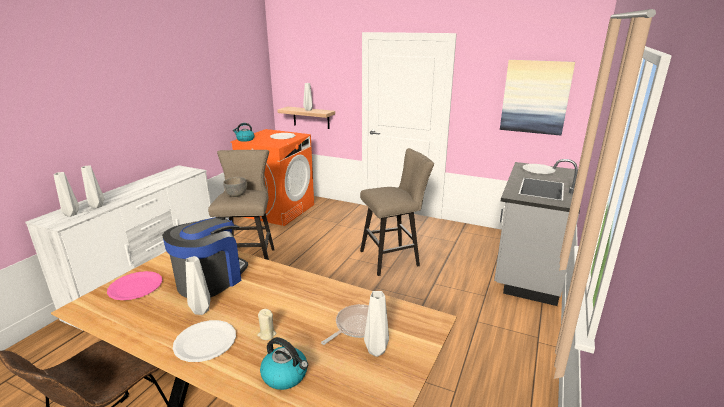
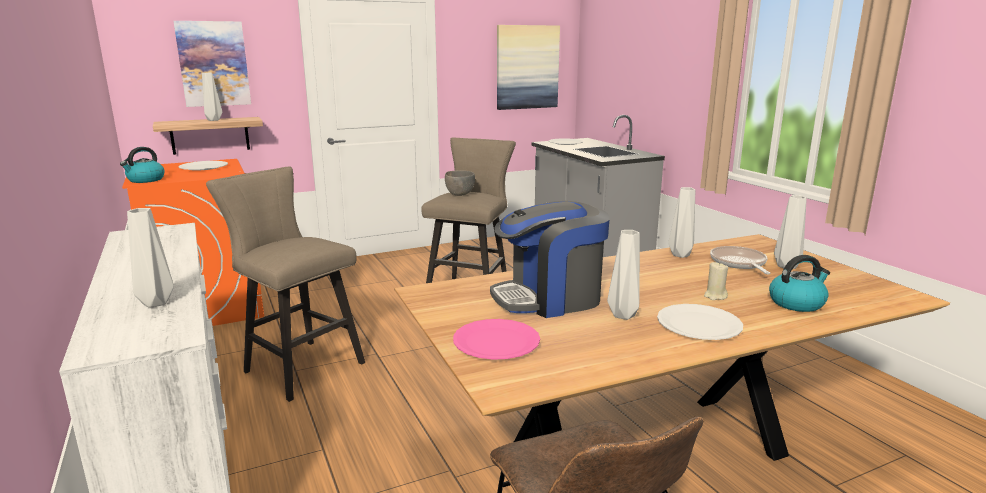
camera: 50 degrees left, 5 degrees down
(70, 214) = (140, 326): grey vase -> grey vase (680, 255)
(211, 279) = (549, 298): coffee machine -> coffee machine turned 90 degrees counterclockwise
(236, 195) = (293, 245): grey bowl -> grey bowl (460, 194)
(315, 77) = (213, 64): none -> picture

